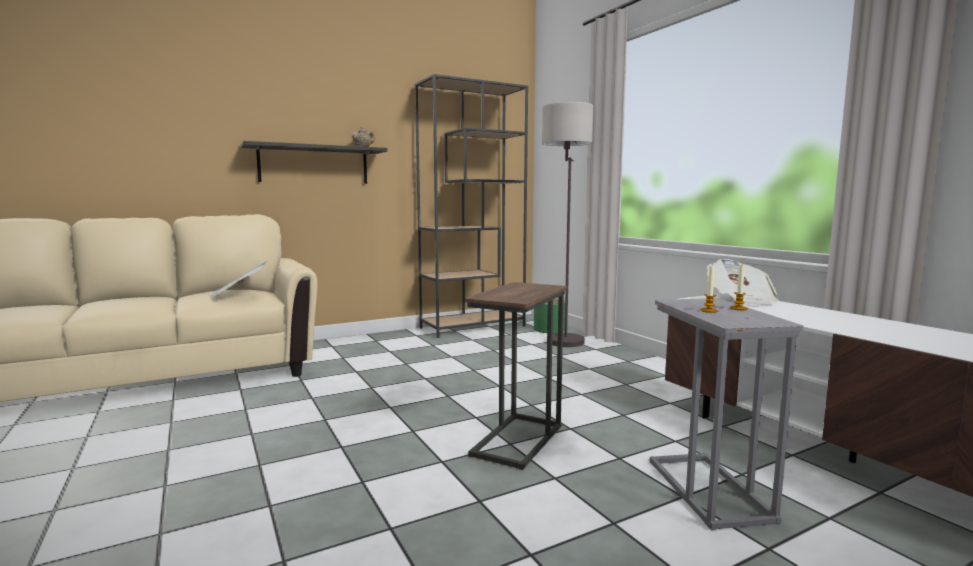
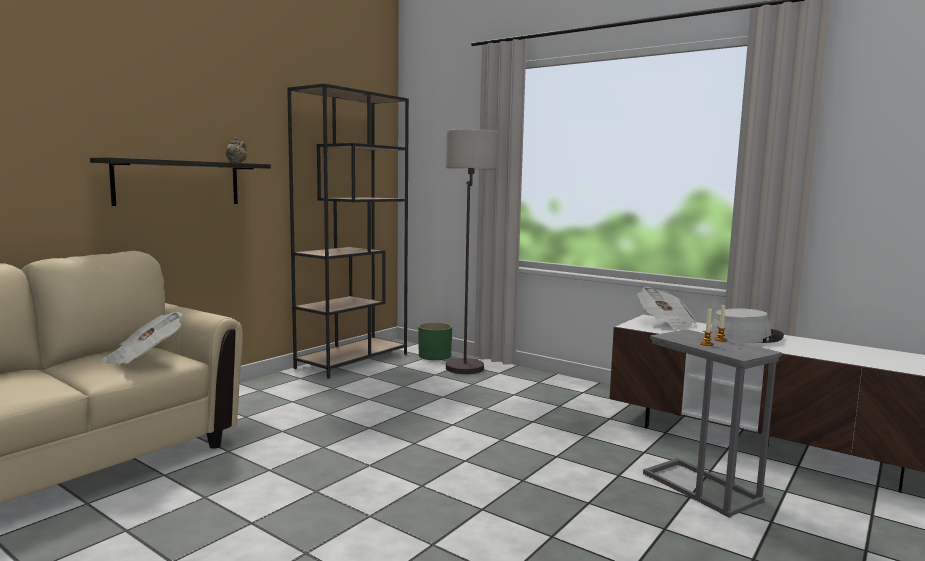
camera: 25 degrees left, 0 degrees up
(517, 440) = (525, 475): brown side table -> none
(828, 319) = (745, 337): none -> grey hat

